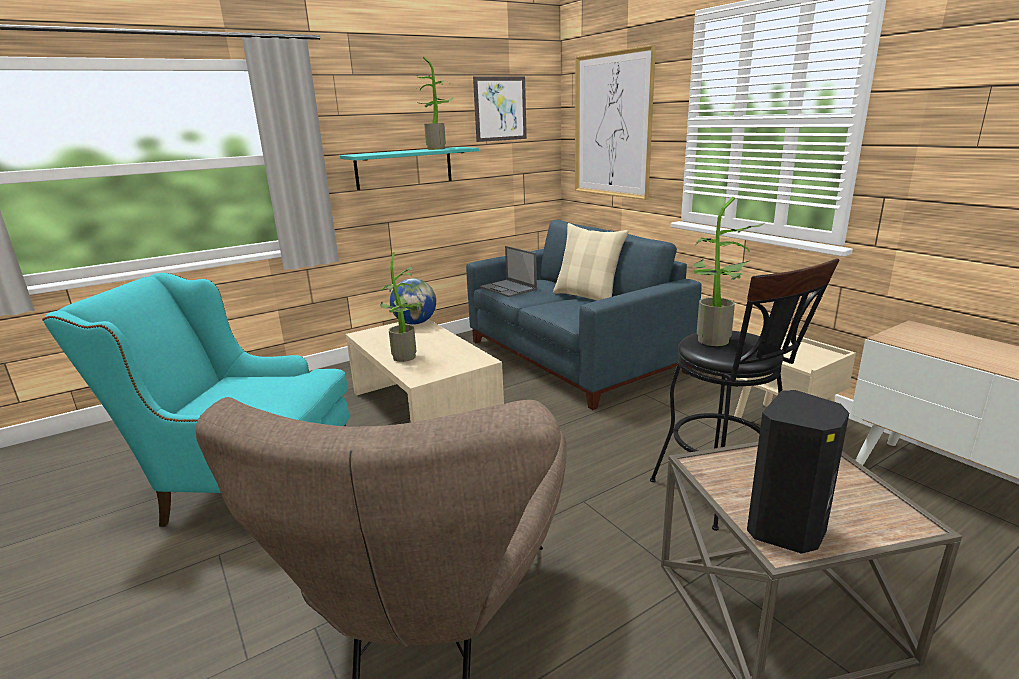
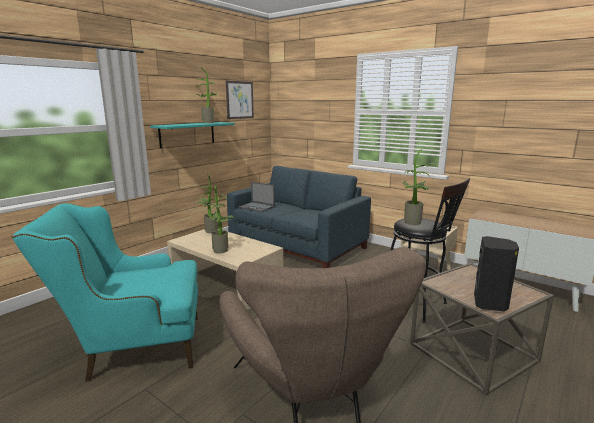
camera: 20 degrees left, 5 degrees down
(415, 323) = (209, 231): globe -> potted plant
(587, 297) = (306, 209): beige pillow -> none
(612, 125) = (306, 112): picture -> none

